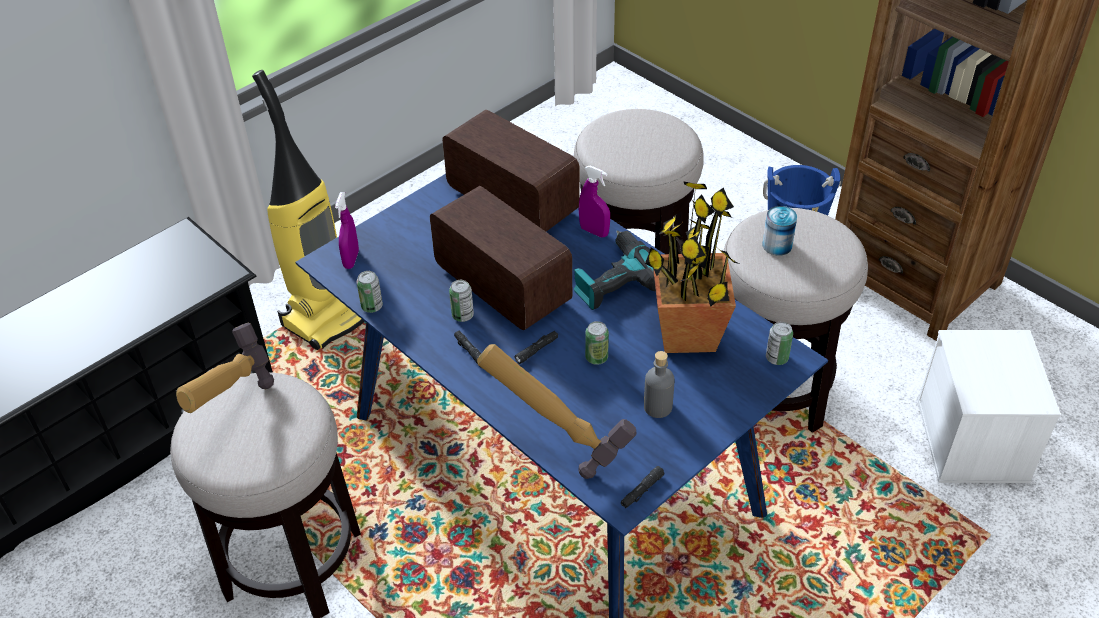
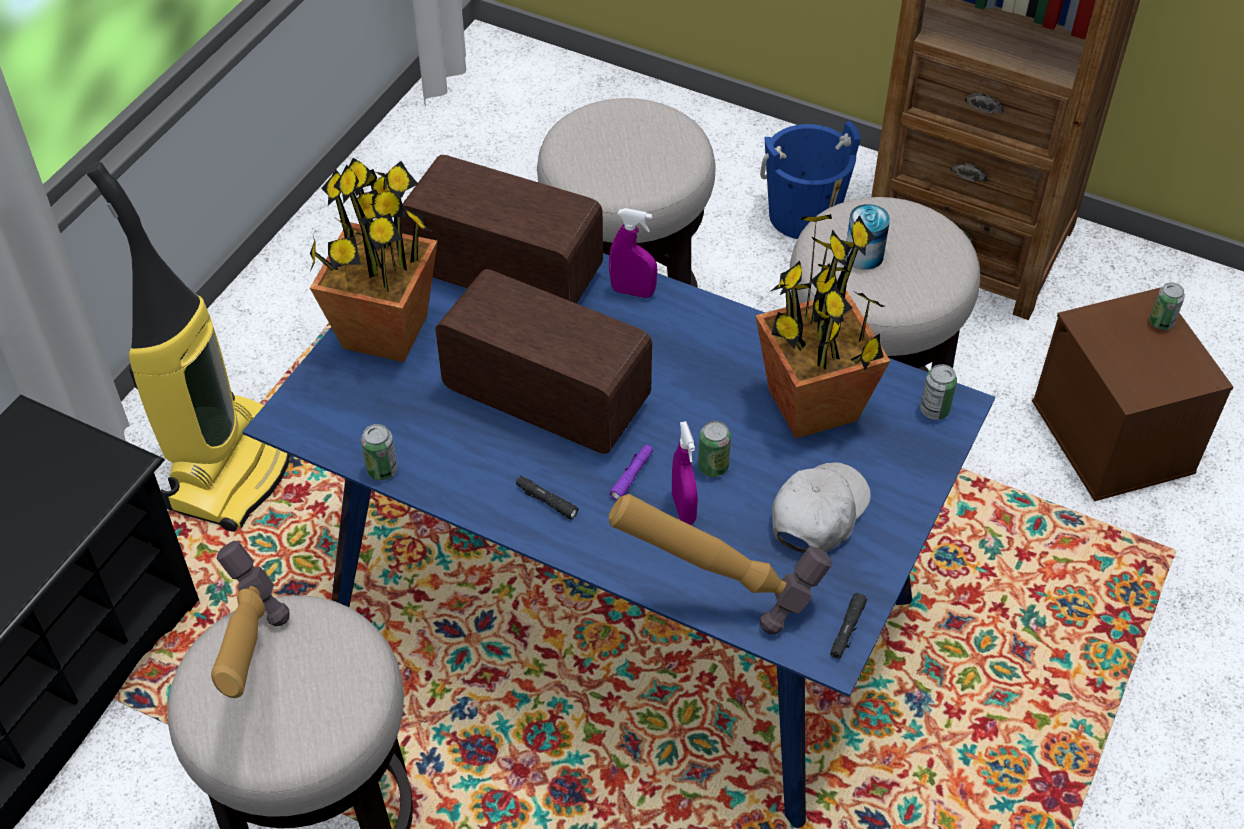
camera: 20 degrees left, 5 degrees up
(351, 259) = (321, 409): purple spray bottle -> purple spray bottle (683, 509)
(414, 221) = (384, 332): none -> potted plant
(462, 315) = (512, 452): can -> can (1161, 322)
(536, 350) = (631, 475): black flashlight -> purple flashlight
(615, 280) = (689, 353): power drill -> none
(657, 407) = (818, 514): grey bottle -> white cap
(973, 441) = (1114, 437): white storage box -> brown storage box

